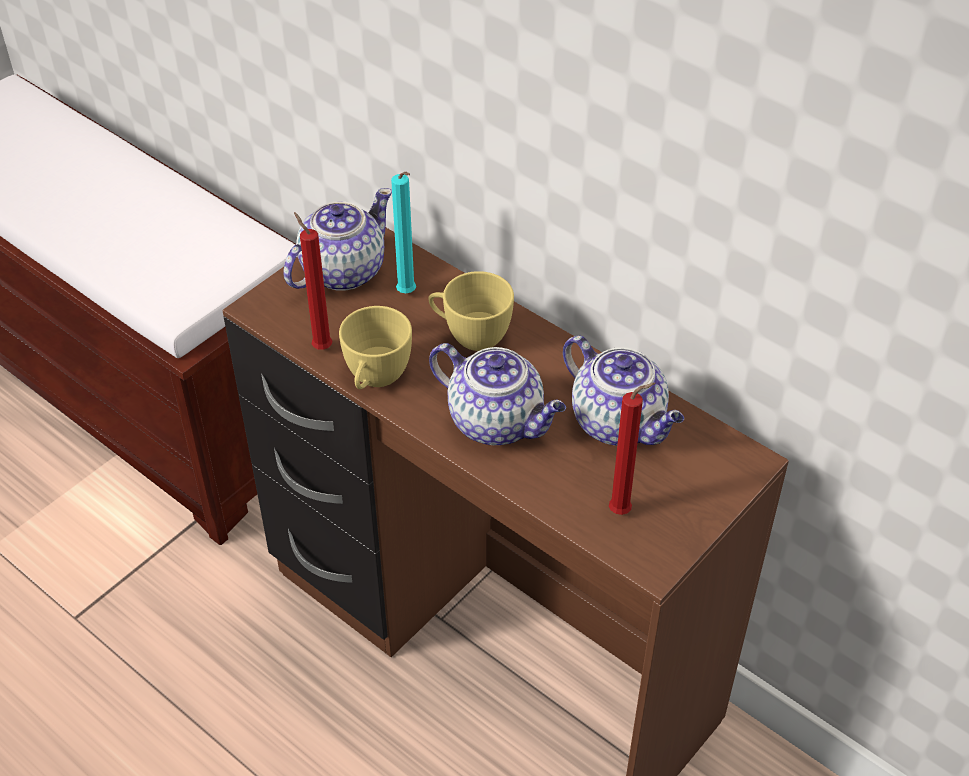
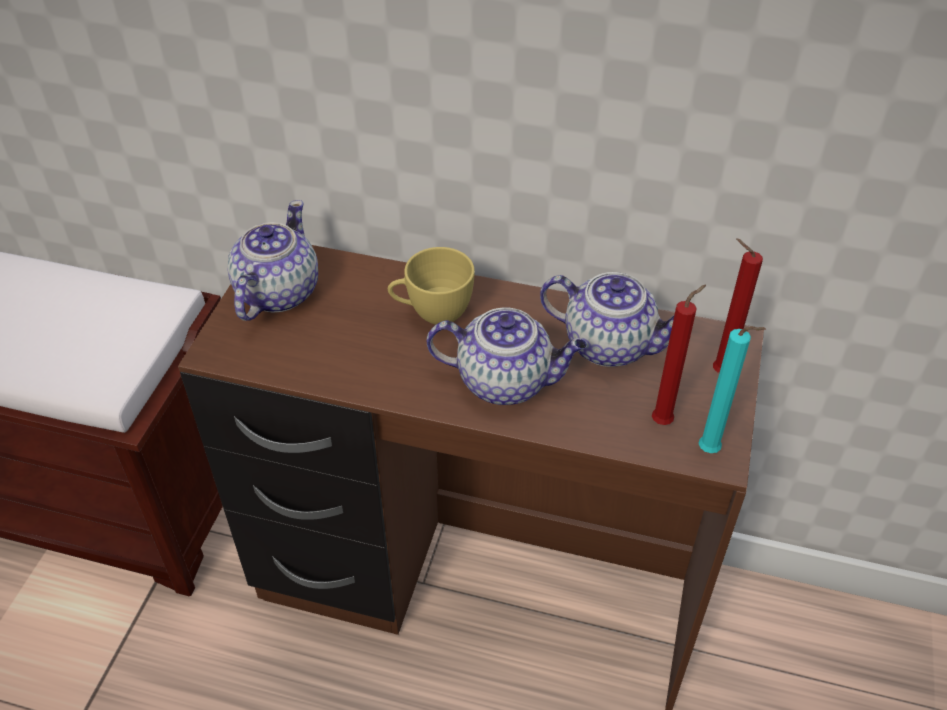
camera: 25 degrees left, 0 degrees up
(320, 346) = (298, 368): red candle -> red candle (718, 371)
(375, 379) = (369, 381): yellow cup -> none
(408, 295) = (352, 295): turquoise candle -> turquoise candle (712, 452)

